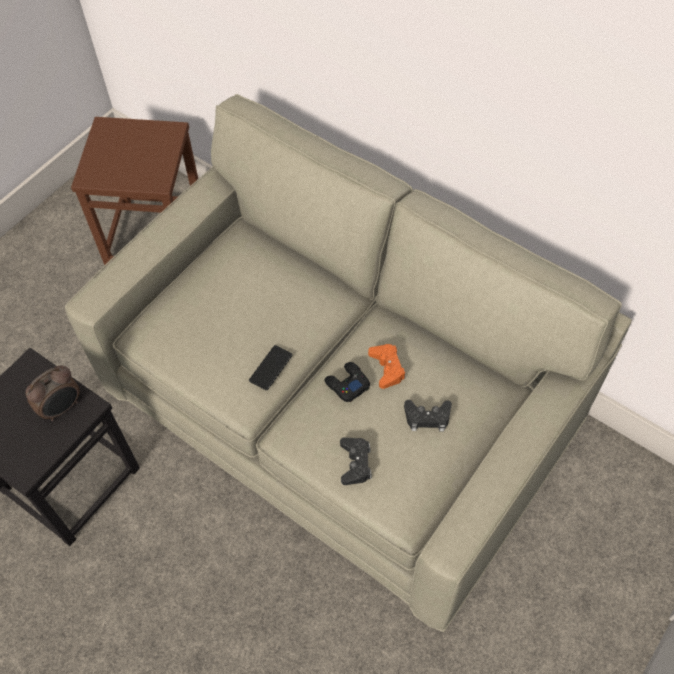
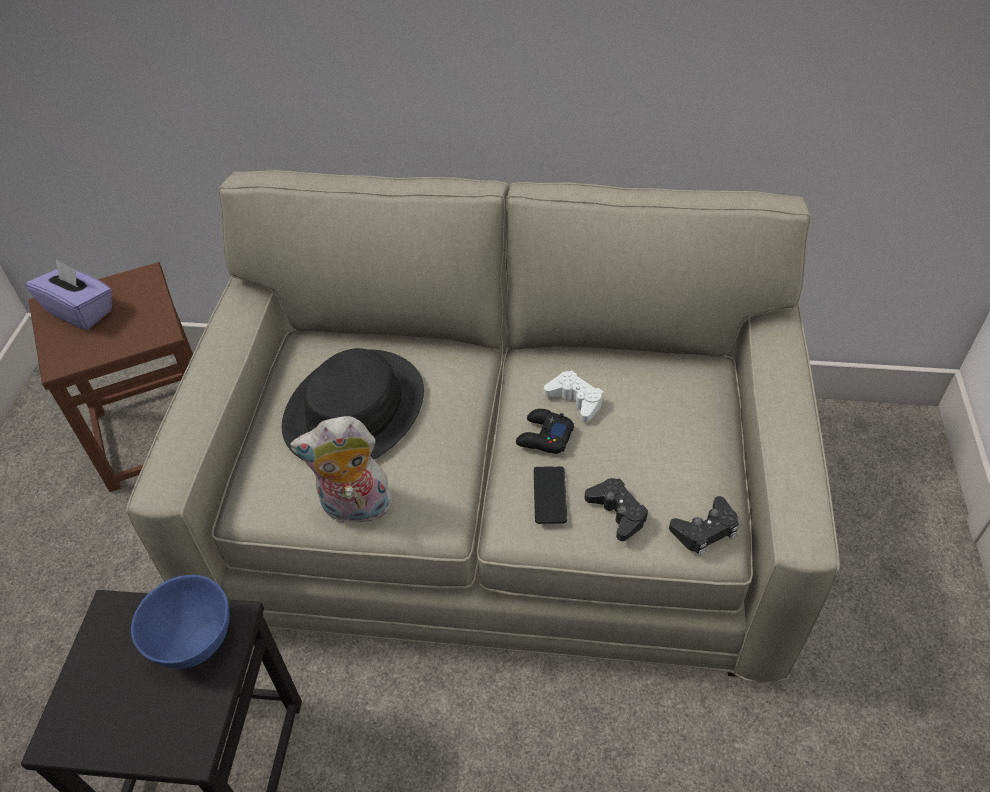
camera: 30 degrees left, 10 degrees down
(62, 408) = (194, 639): alarm clock -> blue bowl
(120, 141) = (81, 311): none -> purple tissue box
(198, 372) = (355, 509): none -> plush toy
(241, 301) = (355, 410): none -> black hat
(271, 368) = (442, 461): phone -> phone (549, 495)
(387, 368) = (575, 400): orange game controller -> white game controller
(427, 417) = (657, 428): black game controller -> black game controller (705, 530)

